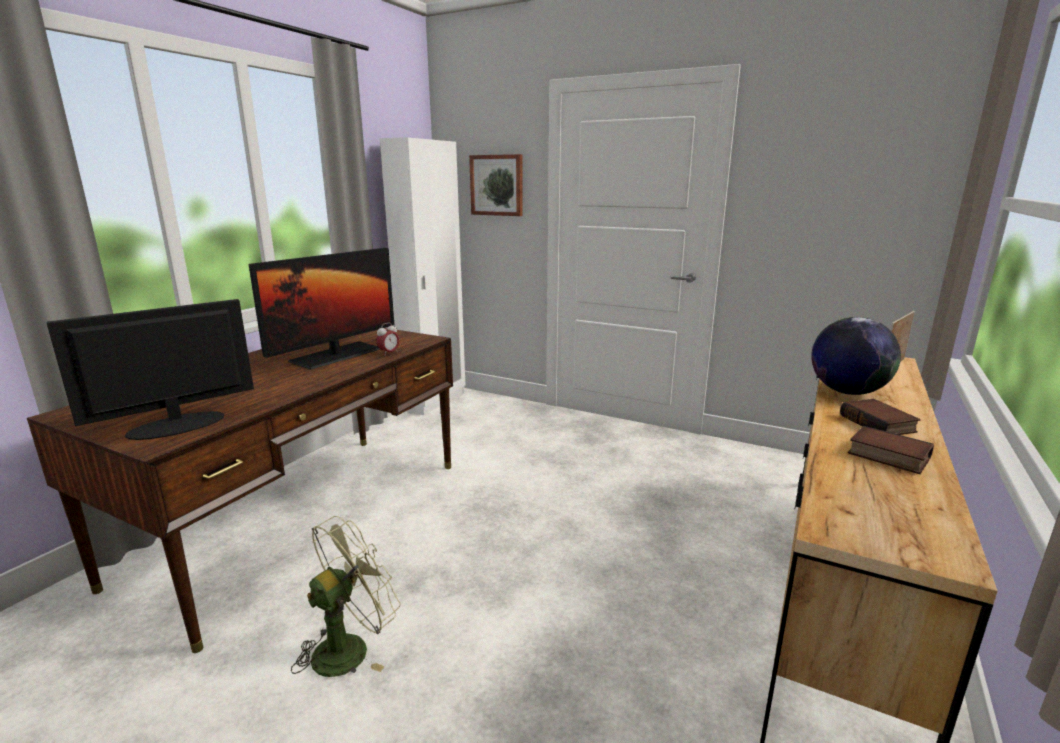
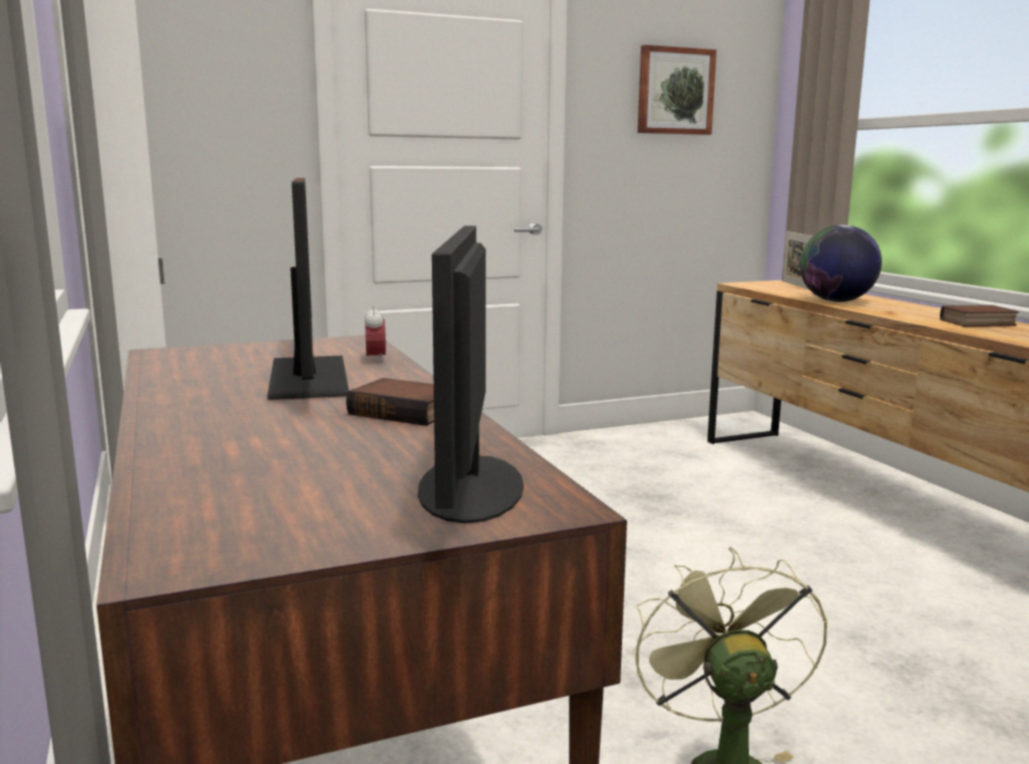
camera: 50 degrees left, 5 degrees down
(497, 185) = (216, 100): picture -> picture (675, 91)
(879, 423) = (913, 311): book -> book (407, 411)

